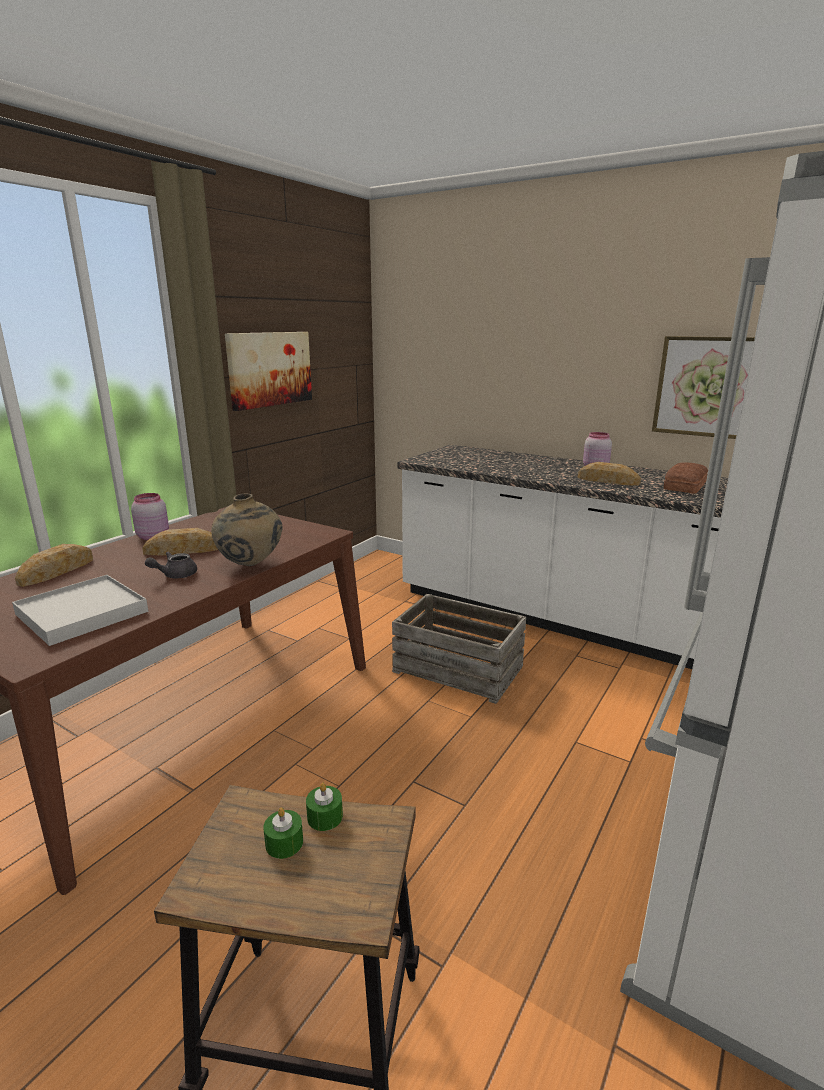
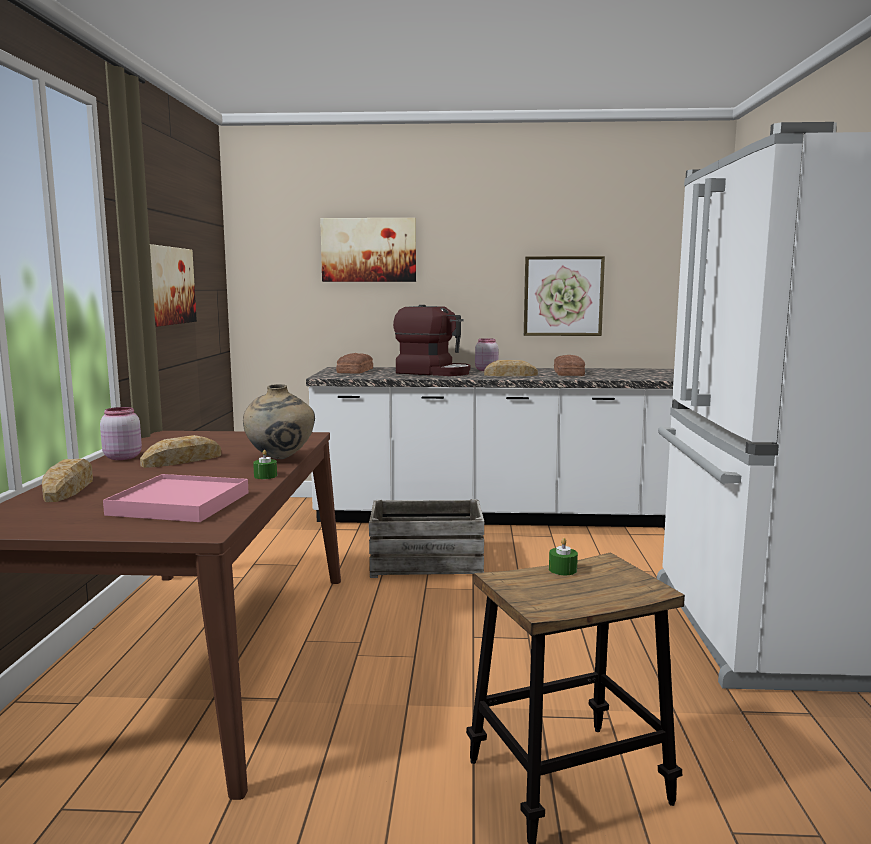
camera: 30 degrees left, 10 degrees down
(82, 613) = (179, 503): white tray -> pink tray
(175, 575) = (218, 473): grey teapot -> none
(284, 843) = (558, 584): green candle -> green candle (265, 476)
(459, 454) = (354, 371): none -> bread
(494, 326) = (369, 250): none -> picture
(531, 466) = (433, 372): none -> coffee machine

